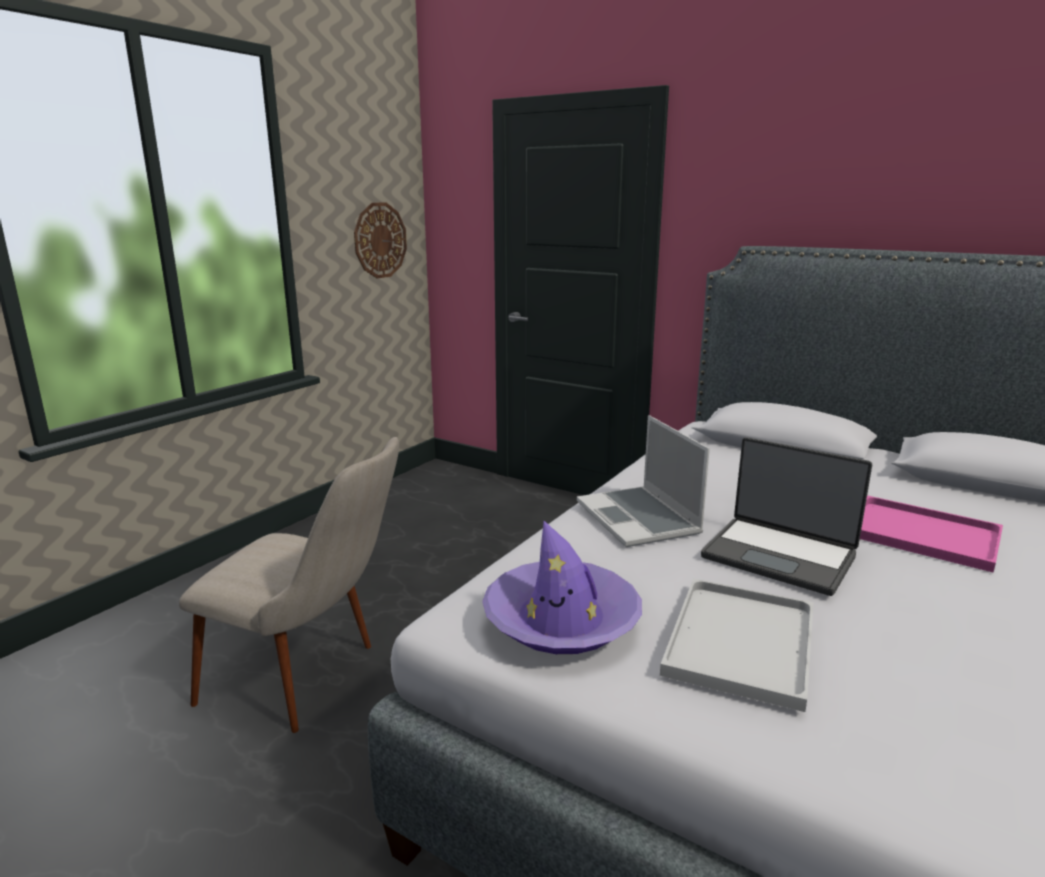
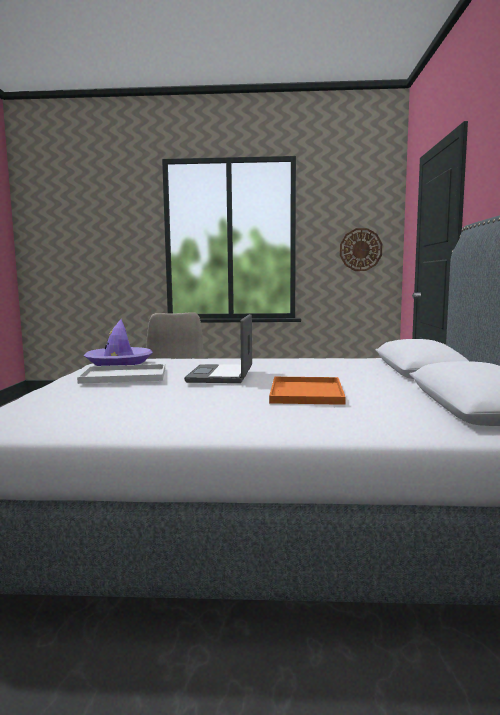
camera: 60 degrees right, 10 degrees down
(639, 519) = (233, 362): laptop -> none
(926, 534) = (307, 393): pink tray -> orange tray

